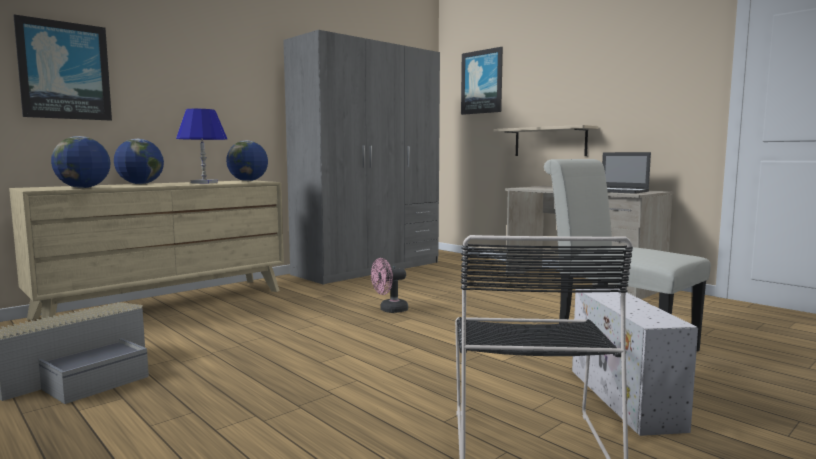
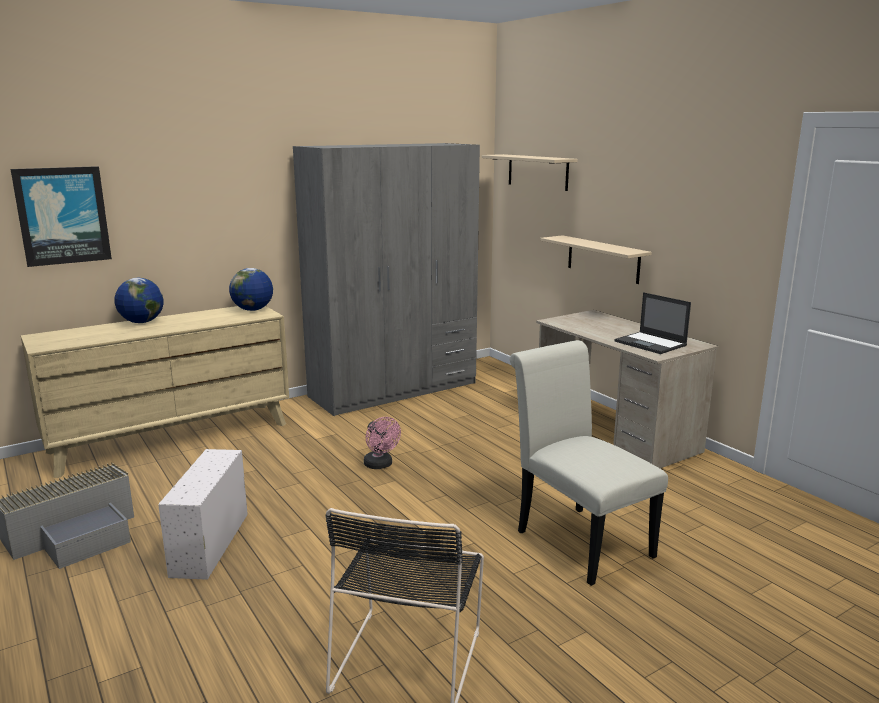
camera: 10 degrees right, 10 degrees up
(83, 188) = (83, 340): globe -> none
(204, 182) = (205, 318): blue table lamp -> none
(389, 310) = (380, 465): pink fan -> pink fan turned 105 degrees counterclockwise
(482, 82) = (537, 172): picture -> beige shelf
(625, 399) = (529, 615): white storage box -> white storage box (210, 545)

